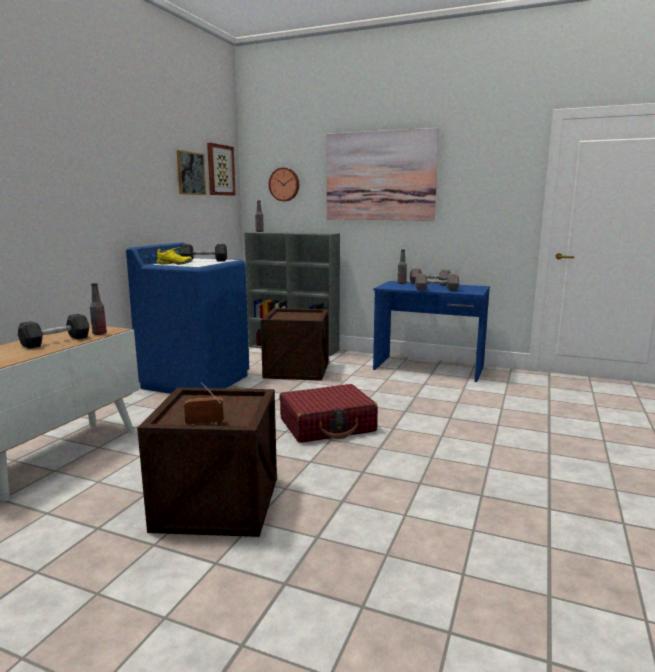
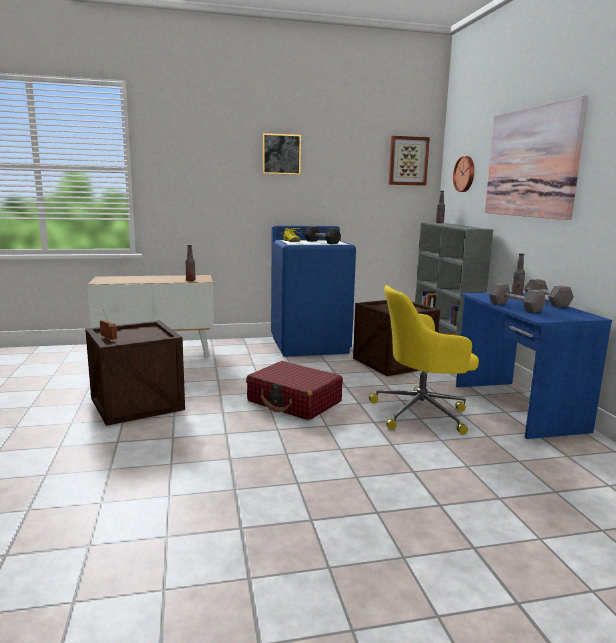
camera: 55 degrees right, 0 degrees up
(56, 341) = (162, 279): grey dumbbell -> none
(190, 173) = (363, 165): picture -> picture (281, 154)
(407, 393) = (422, 413): none -> yellow office chair

